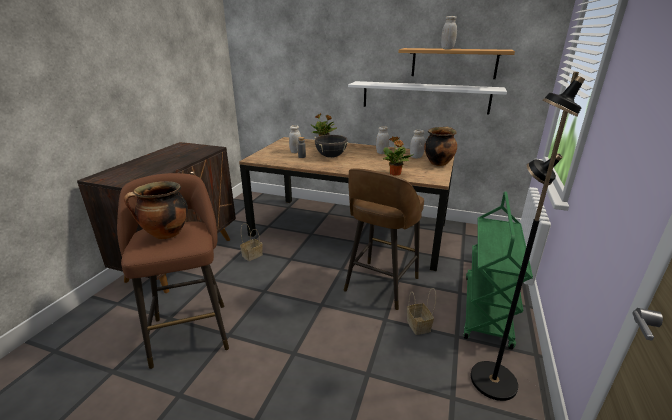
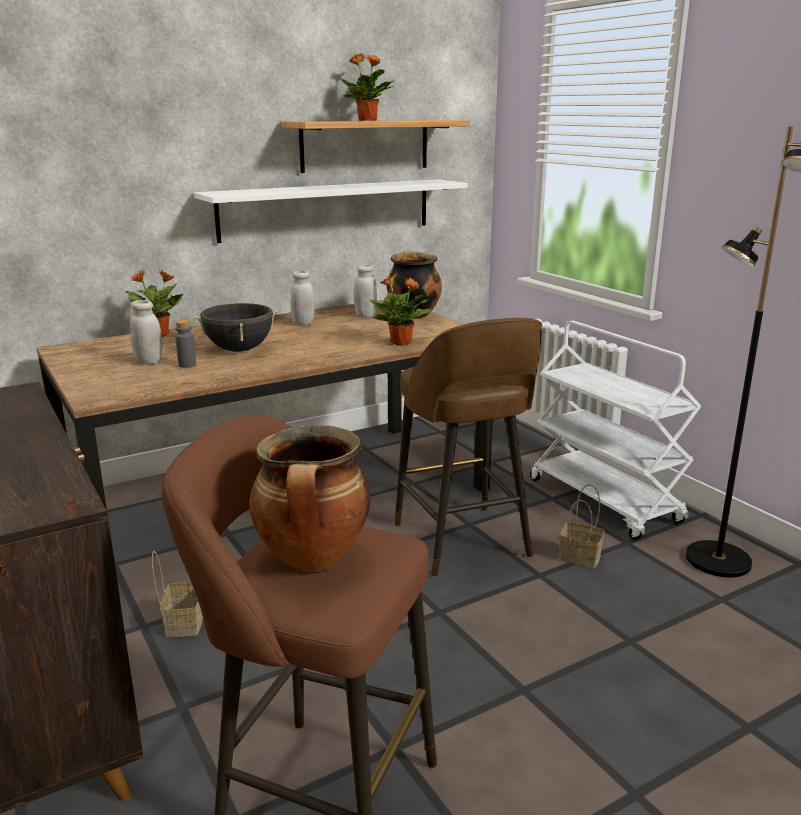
camera: 50 degrees left, 5 degrees down
(447, 49) = (367, 120): white jar -> potted plant
(487, 311) = (605, 501): green cart -> white cart

